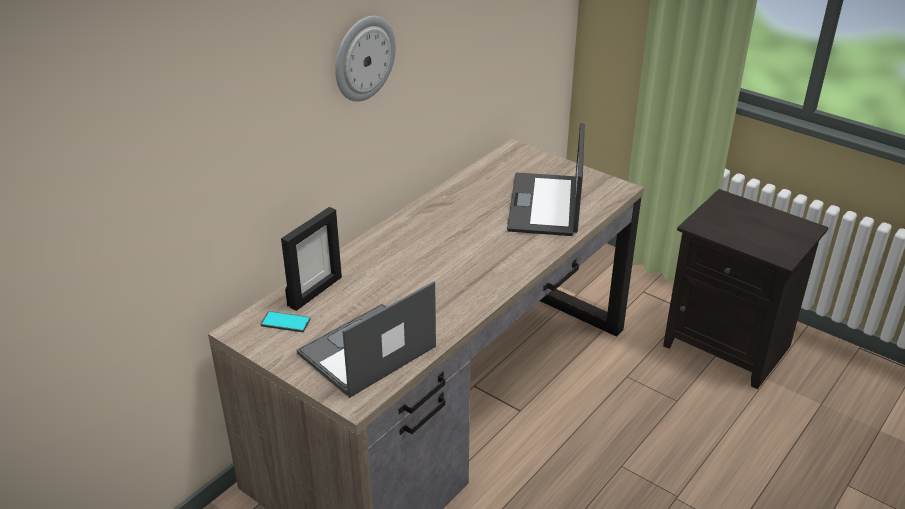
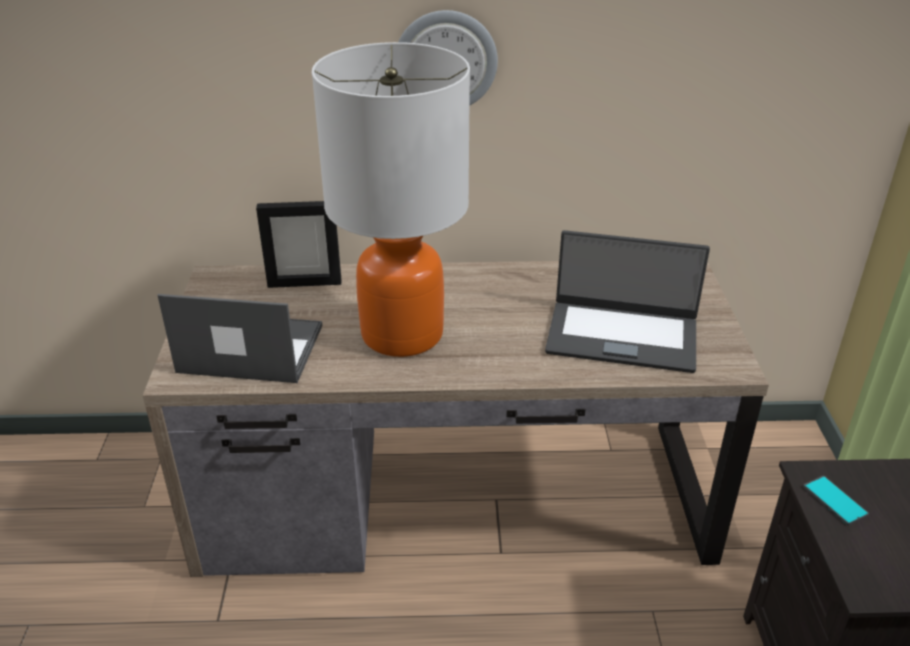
camera: 50 degrees right, 0 degrees up
(285, 322) = (246, 291): phone -> phone (834, 501)
(438, 279) = (403, 334): none -> table lamp
(546, 205) = (622, 336): laptop -> laptop turned 135 degrees counterclockwise

